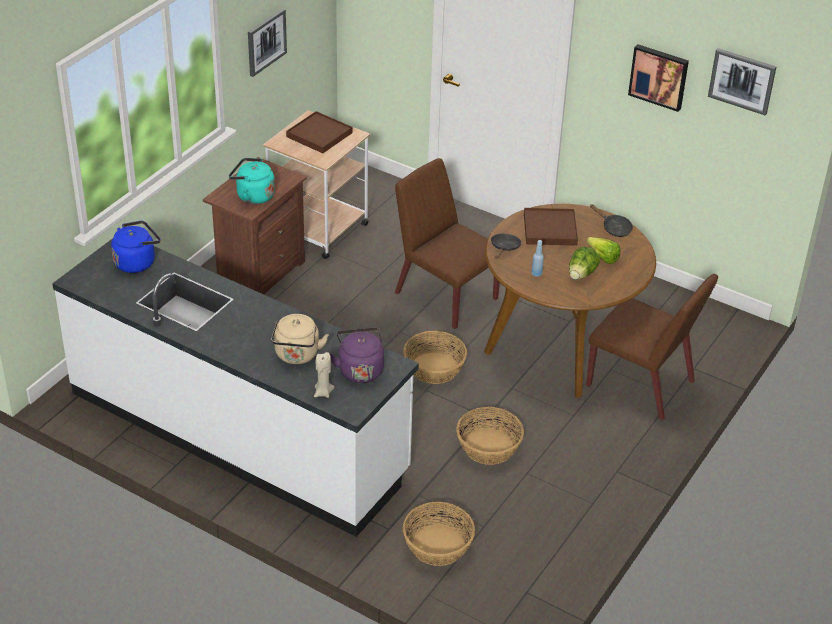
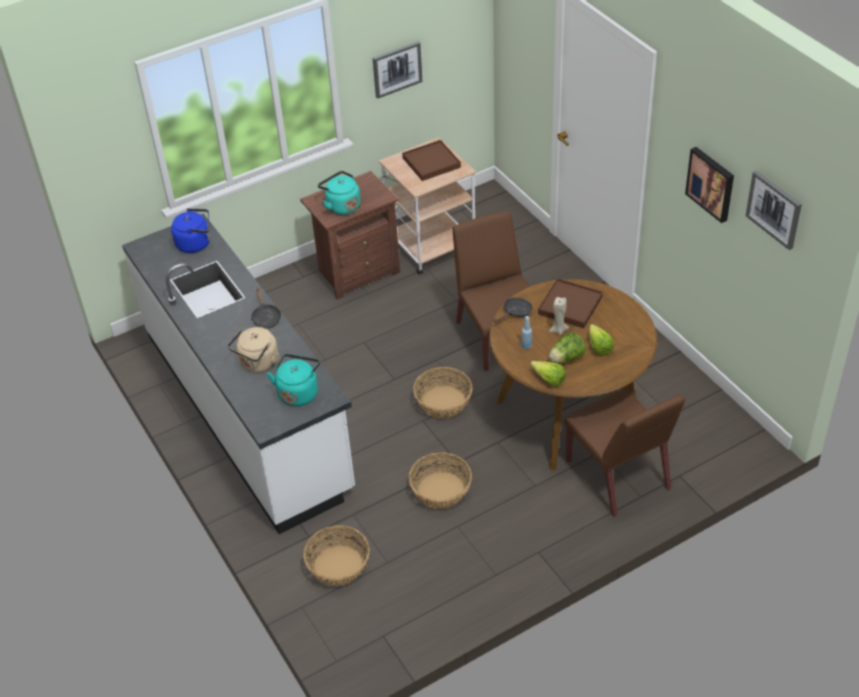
camera: 30 degrees right, 5 degrees up
(323, 392) = (254, 404): beige candle -> beige candle (558, 330)
(360, 369) = (298, 392): purple kettle -> turquoise kettle
(576, 296) = (546, 378): none -> lettuce
(614, 228) = (631, 320): black frying pan -> black frying pan (266, 317)

